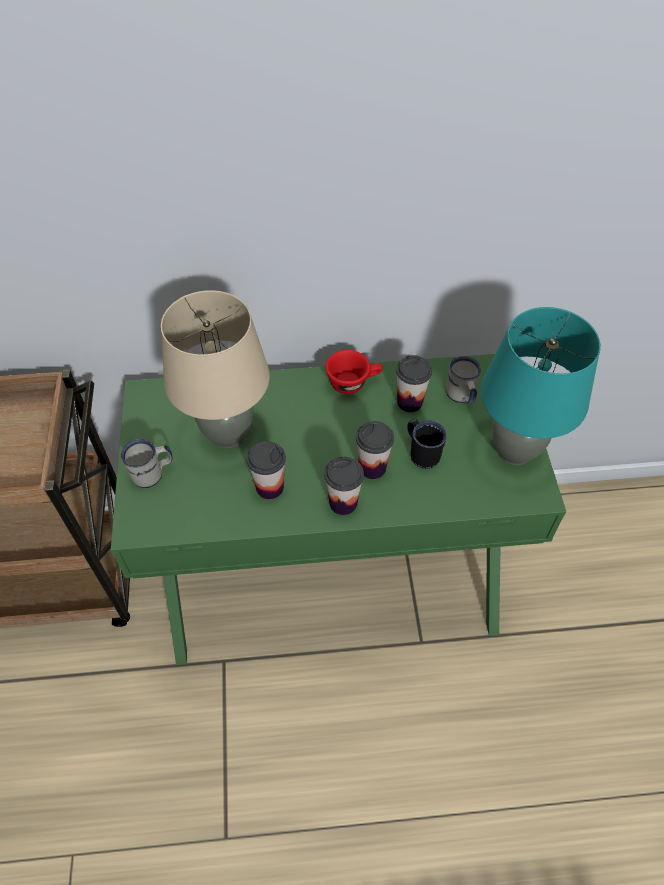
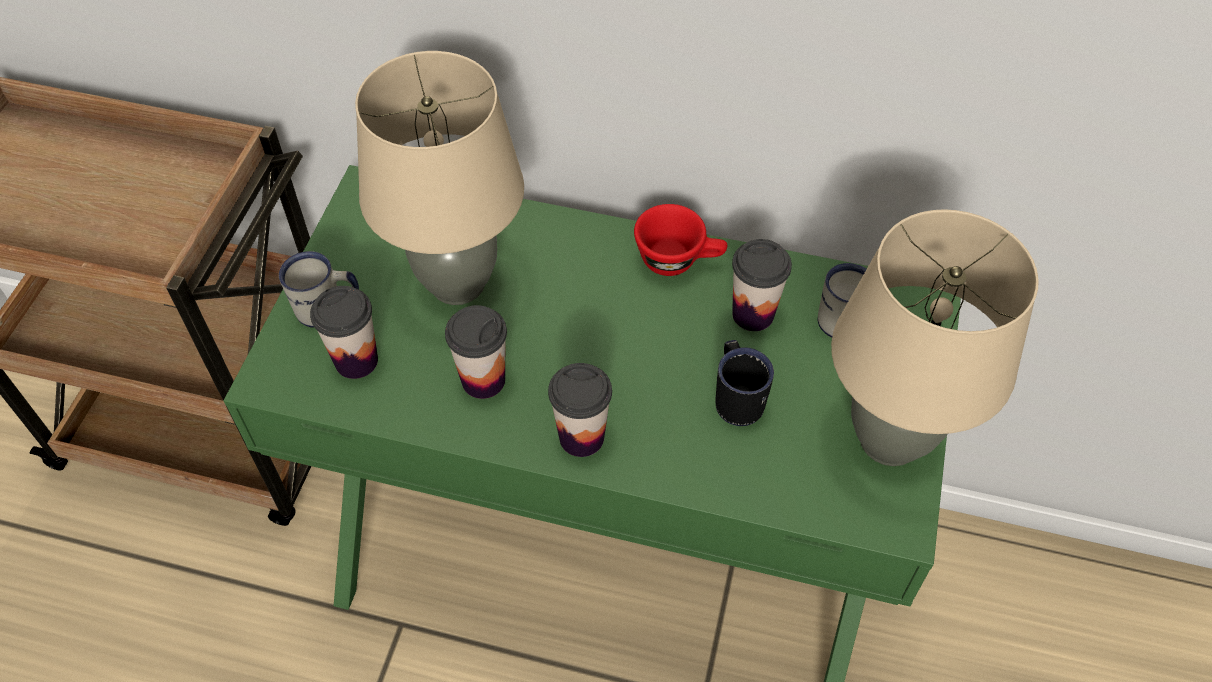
camera: 20 degrees right, 0 degrees up
(372, 467) = (649, 397): cup -> cup (356, 360)
(515, 451) = (890, 440): turquoise table lamp -> beige table lamp

